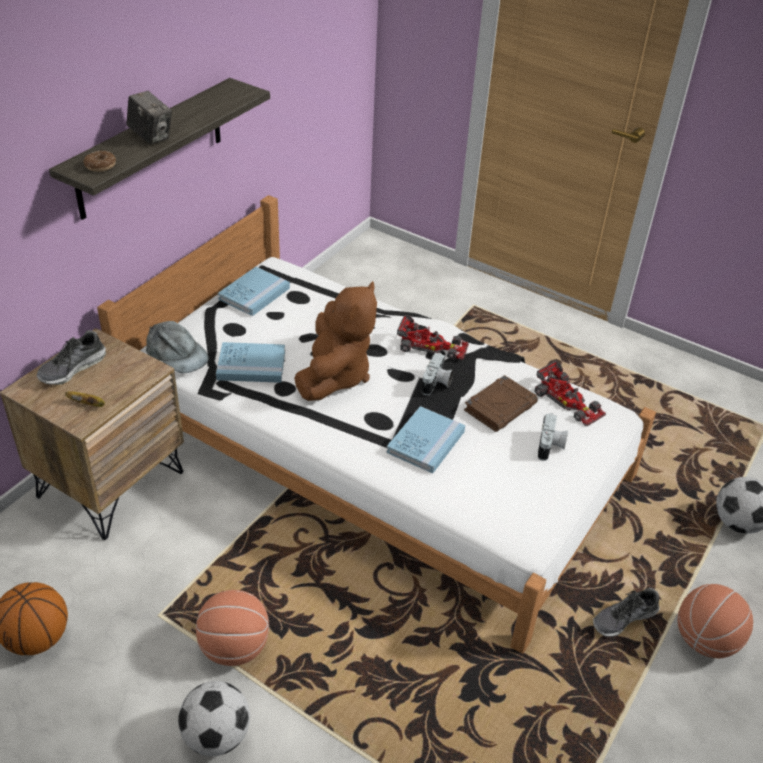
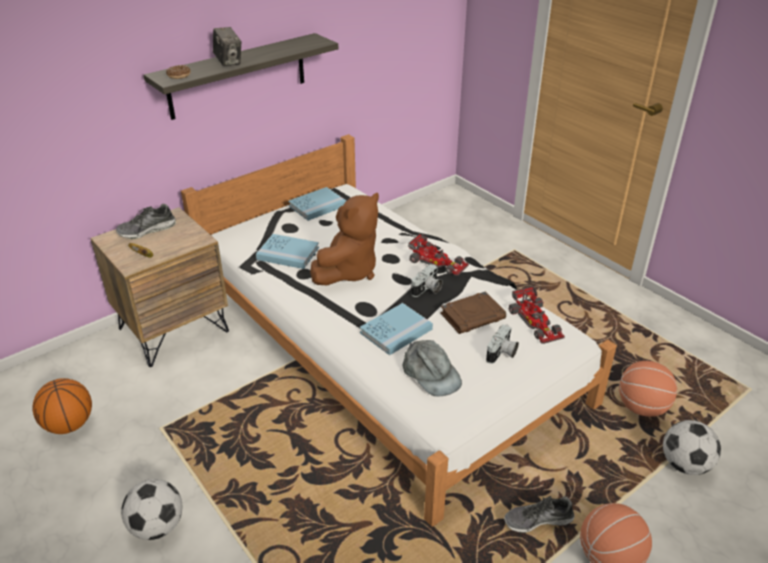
camera: 20 degrees right, 5 degrees down
(176, 354) = (238, 238): grey cap -> grey cap (431, 374)
(234, 647) = (203, 464): basketball -> basketball (641, 407)

